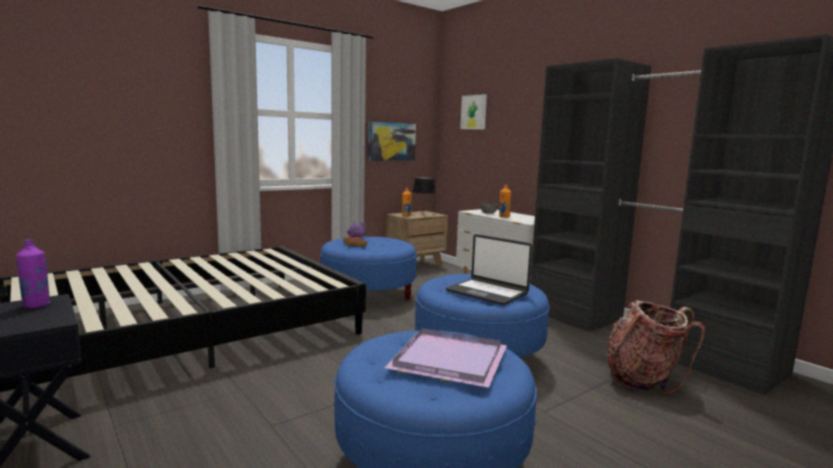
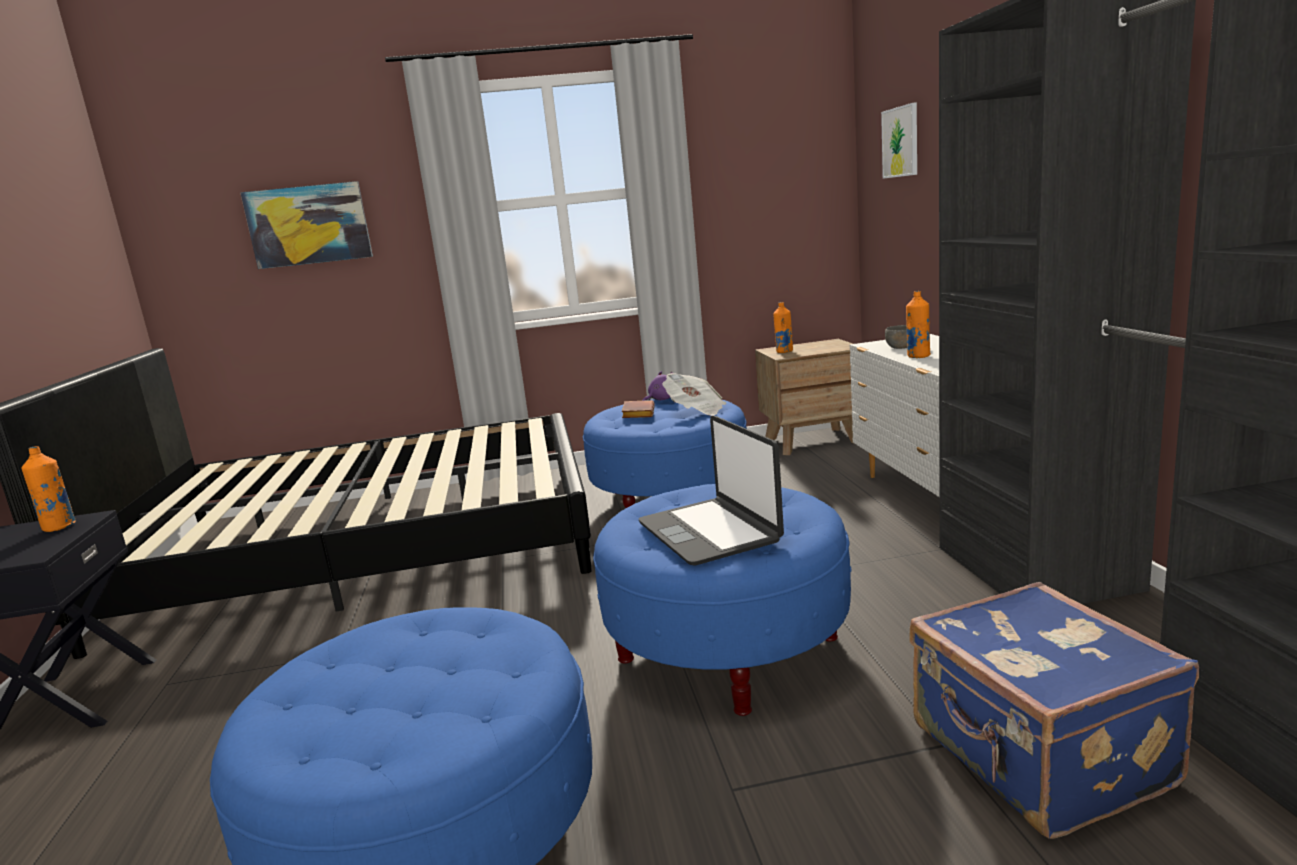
camera: 30 degrees right, 5 degrees up
(36, 305) = (59, 527): purple bottle -> orange bottle
(387, 243) = (696, 410): none -> newspaper
(391, 141) = (755, 219): picture -> picture (308, 225)
(423, 213) = (823, 345): black table lamp -> none
(451, 360) = (427, 684): purple tray -> none
(643, 379) = (1037, 757): backpack -> blue suitcase

